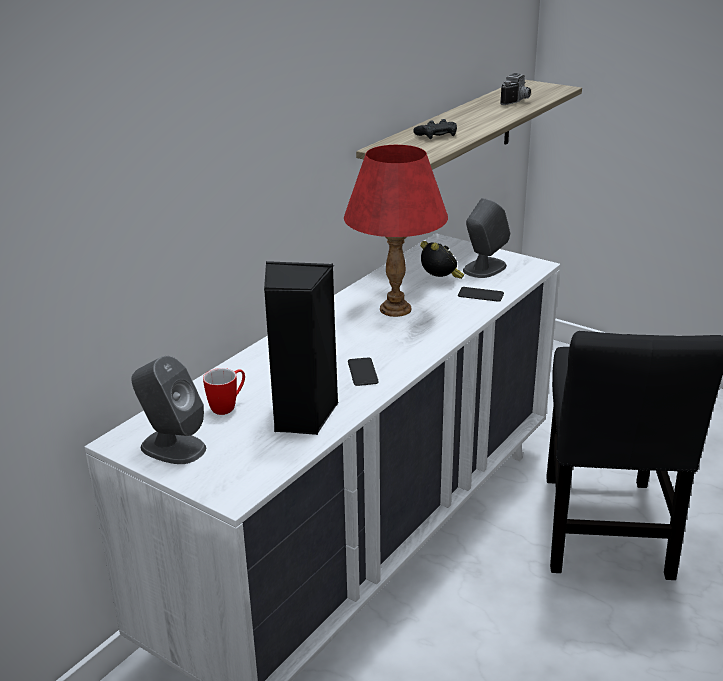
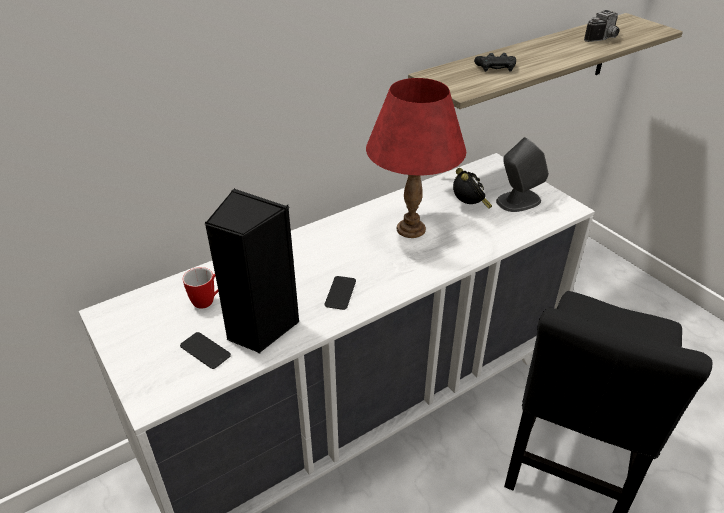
camera: 20 degrees right, 10 degrees up
(172, 447) = (139, 332): grey speaker -> none
(480, 295) = (497, 231): phone -> phone (205, 351)

